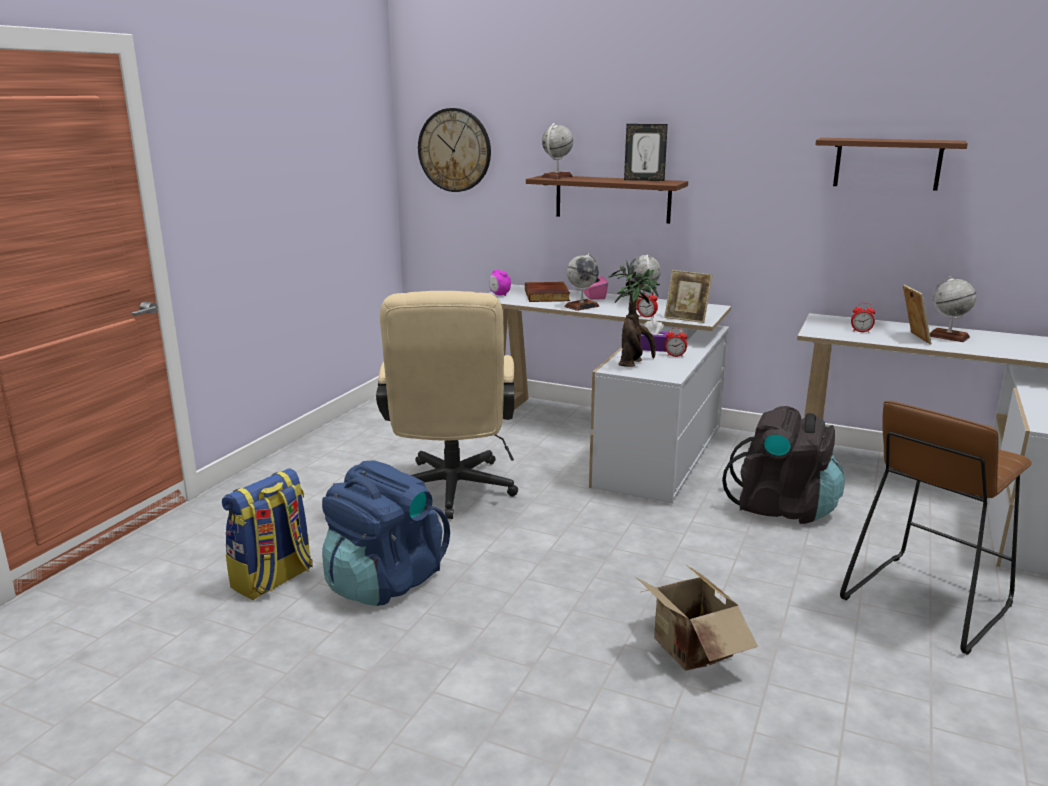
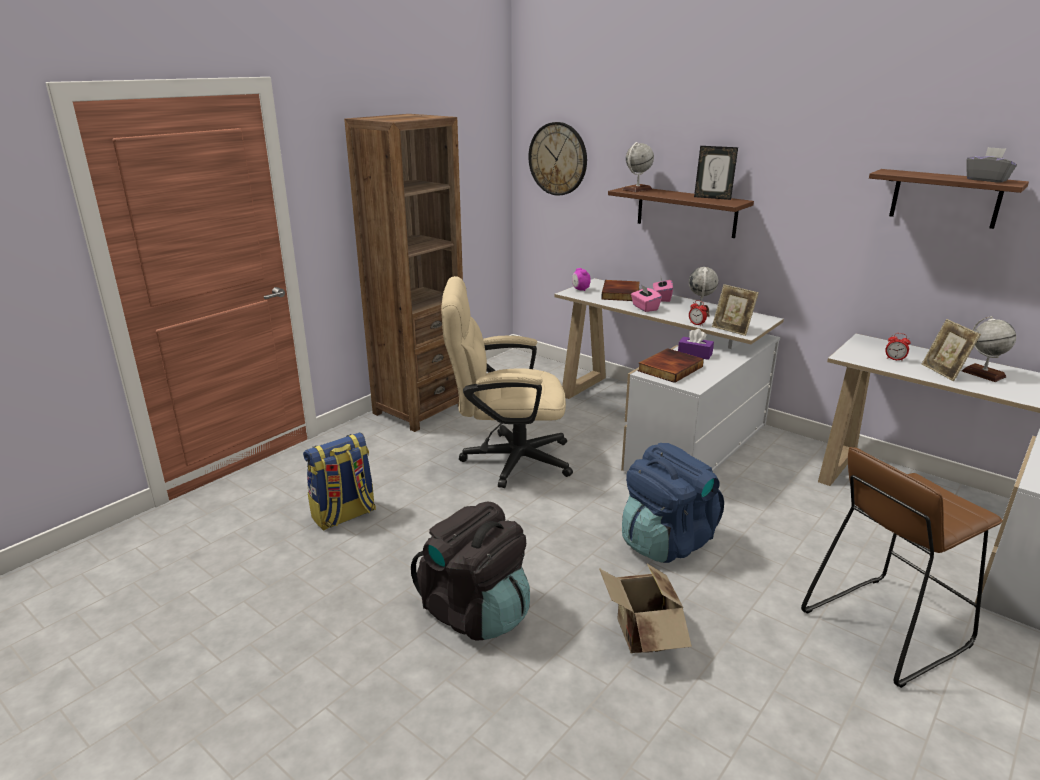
camera: 15 degrees right, 5 degrees up
(321, 453) = (420, 409): none -> brown bookcase
(384, 581) = (424, 530): blue backpack -> blue backpack (666, 541)
(451, 493) = (506, 459): beige office chair -> beige office chair turned 75 degrees clockwise
(582, 306) = (644, 308): globe -> pink tissue box
(634, 363) = (669, 368): potted plant -> book
(675, 356) = (711, 364): alarm clock -> none
(782, 508) = (788, 513): black backpack -> black backpack (475, 612)
(912, 338) = (943, 372): picture frame -> picture frame turned 150 degrees clockwise
(929, 140) = (987, 180): none -> grey tissue box

